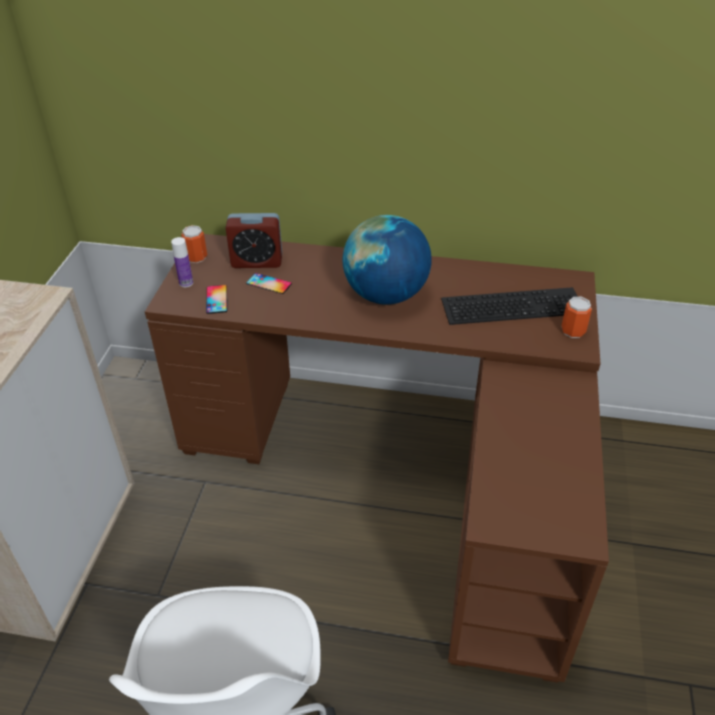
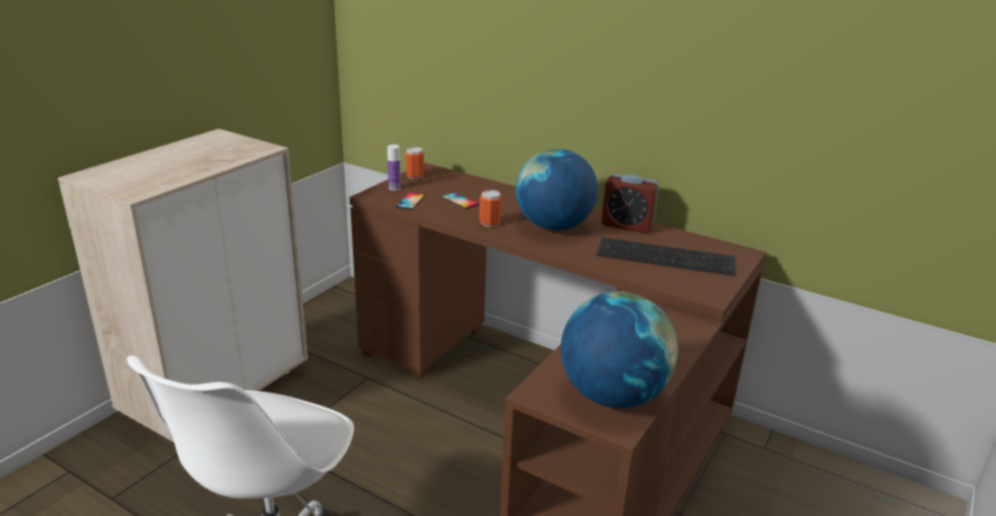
camera: 20 degrees right, 15 degrees down
(257, 261) = (461, 187): alarm clock -> alarm clock (627, 225)
(556, 501) = (612, 395): none -> globe
(573, 331) = (713, 284): can -> can (490, 222)

